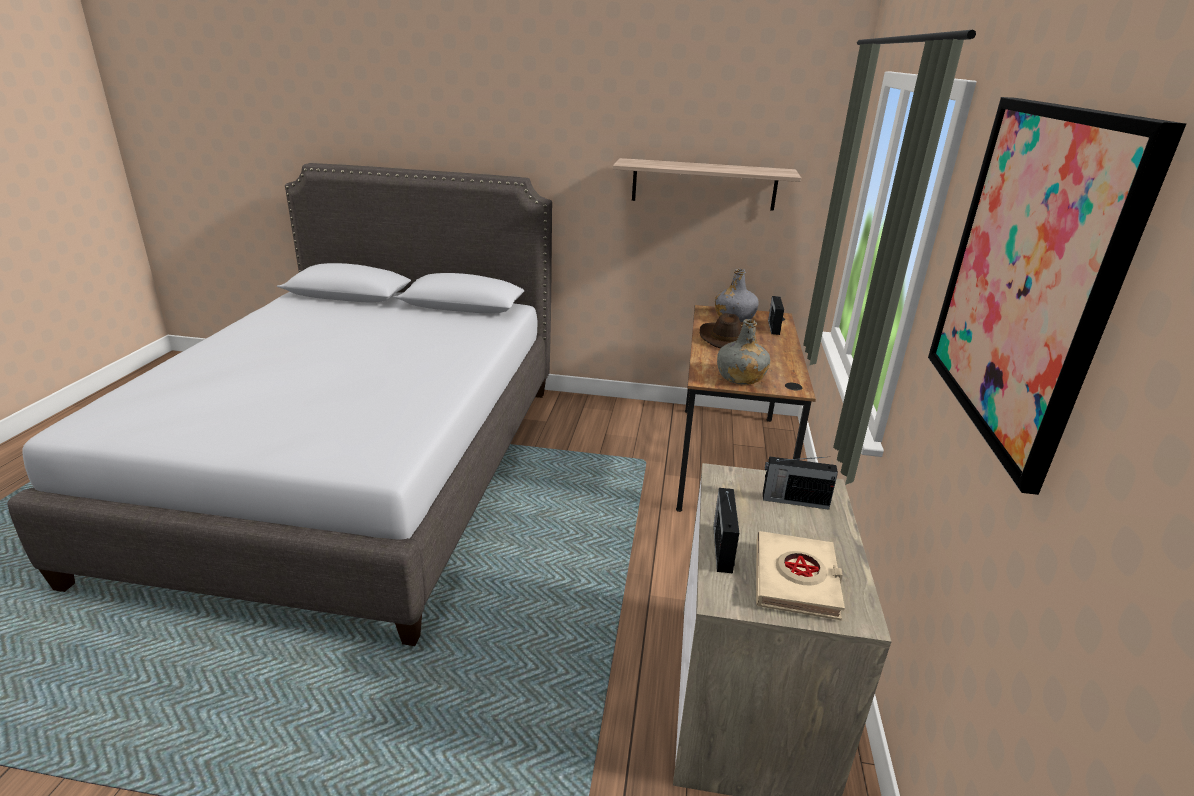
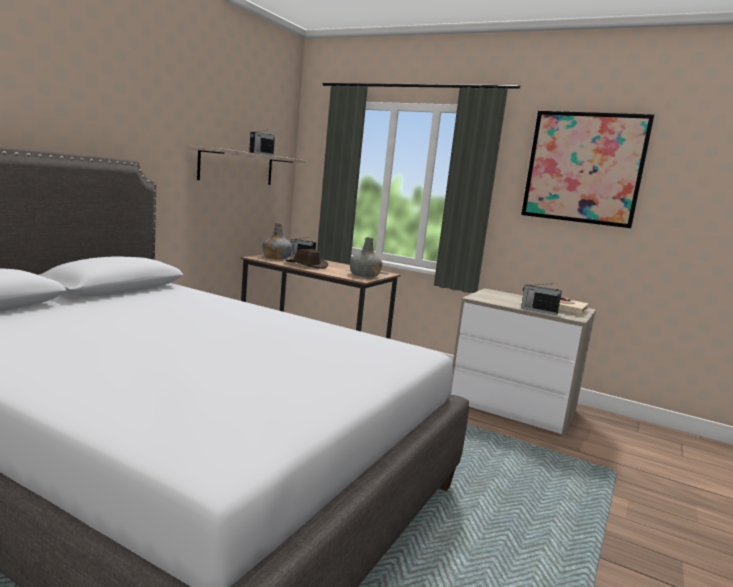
camera: 70 degrees left, 15 degrees down
(793, 500) = (501, 296): radio -> radio (261, 154)

